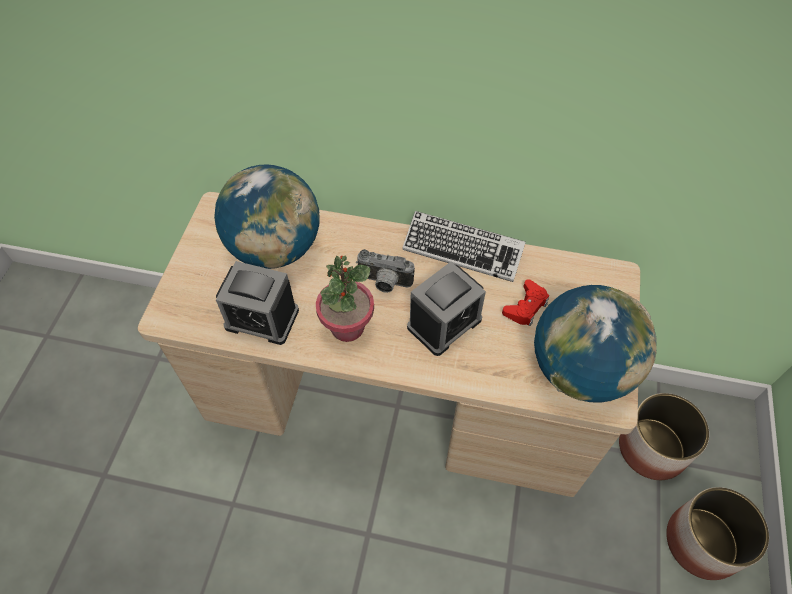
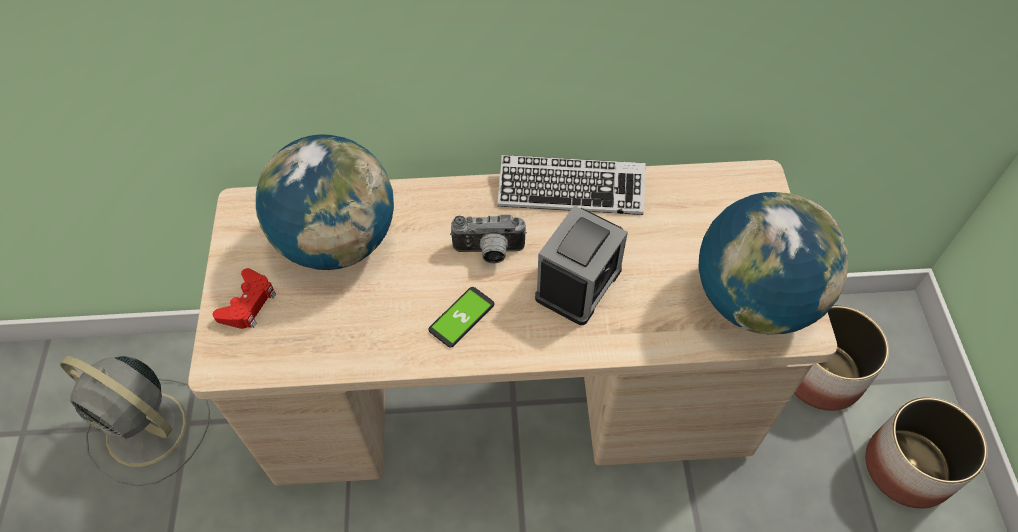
camera: 15 degrees left, 0 degrees up
(130, 357) = (149, 430): none -> grey fan
(262, 318) = (350, 333): alarm clock -> none
(347, 327) = (461, 317): potted plant -> phone
(526, 307) = (667, 241): red game controller -> red game controller (248, 304)

